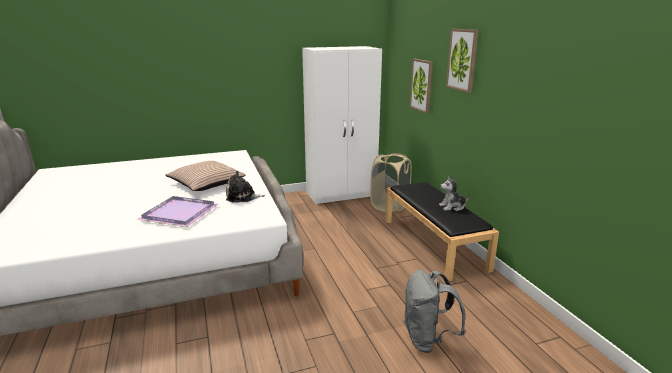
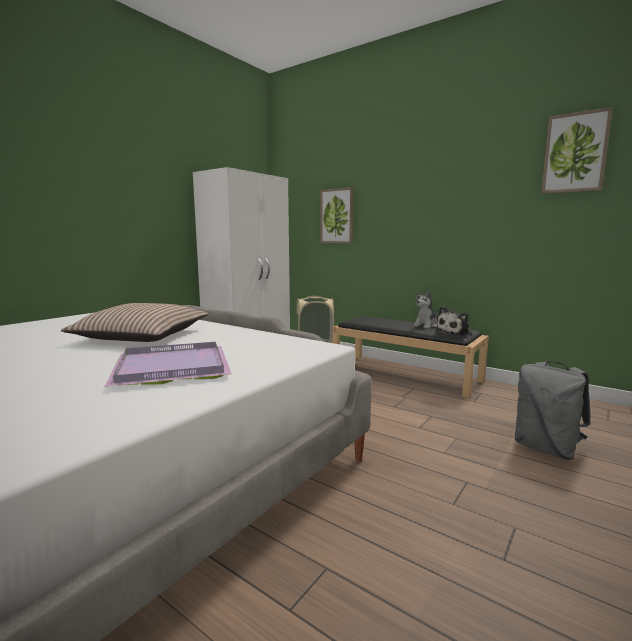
camera: 35 degrees left, 10 degrees down
(243, 197) = (235, 338): plush toy -> plush toy (455, 333)
(462, 60) = (403, 176): picture -> picture (575, 153)

